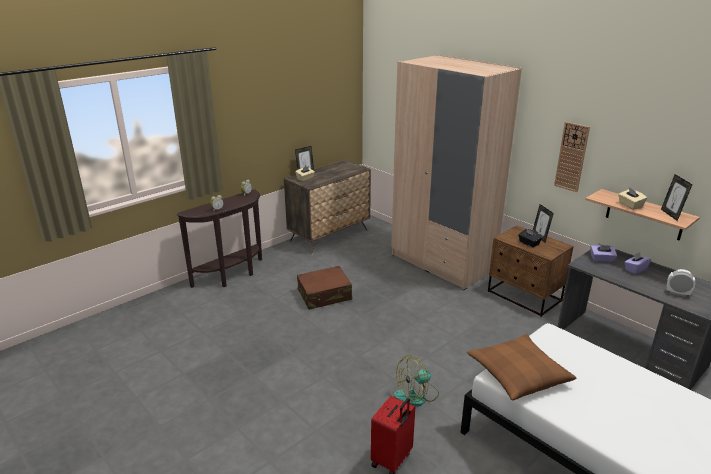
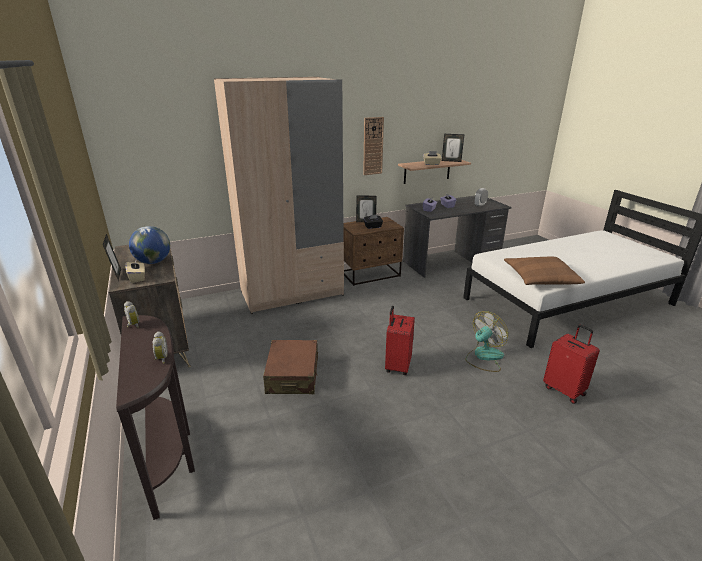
camera: 70 degrees left, 0 degrees up
(330, 176) = (153, 262): none -> globe
(366, 342) = (397, 366): none -> red suitcase
(416, 395) = (484, 357): fan -> fan turned 120 degrees counterclockwise

